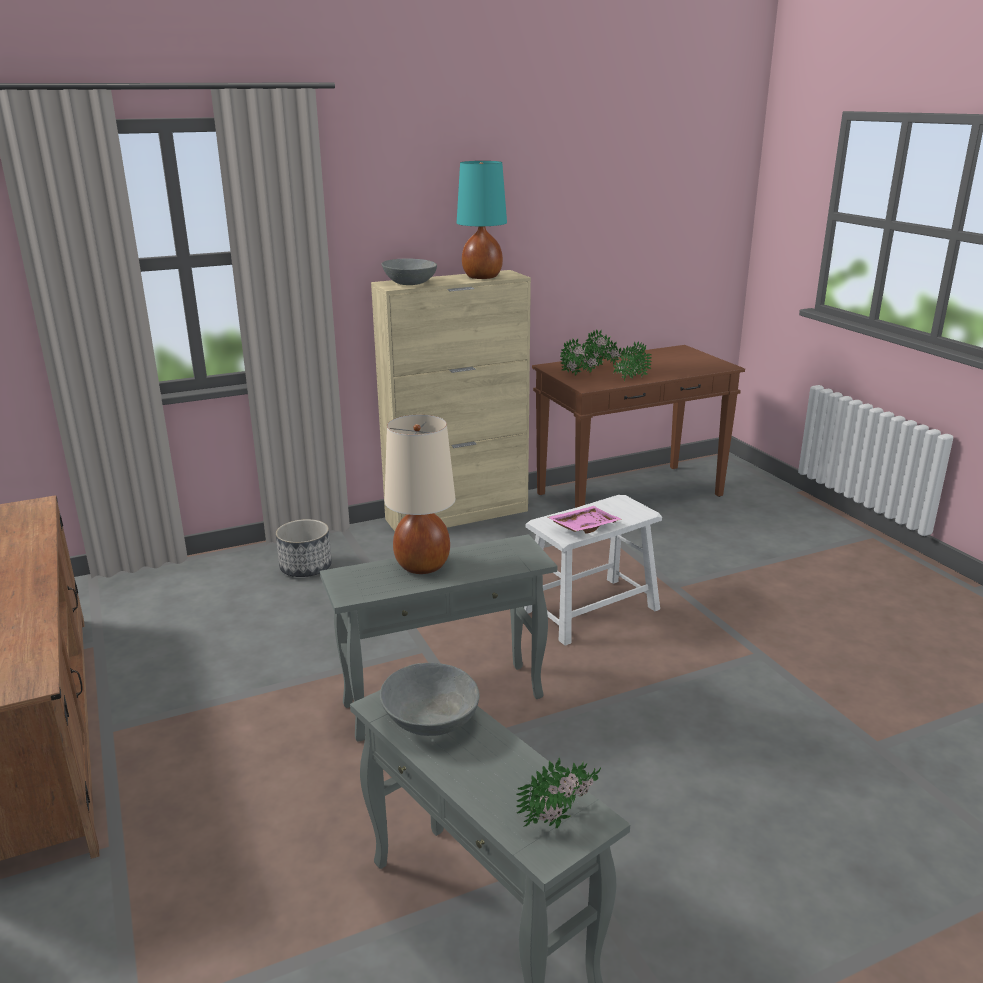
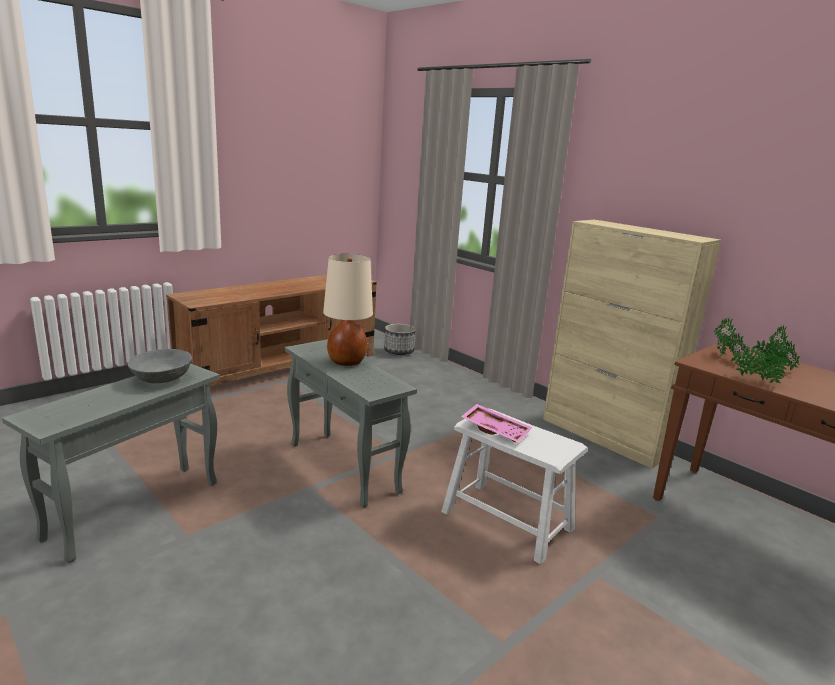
camera: 70 degrees right, 5 degrees down
(306, 567) = (471, 396): planter -> planter (399, 351)
(409, 283) = (605, 223): grey bowl -> none
(482, 277) = (669, 234): turquoise table lamp -> none
(561, 820) = (53, 418): potted plant -> none

